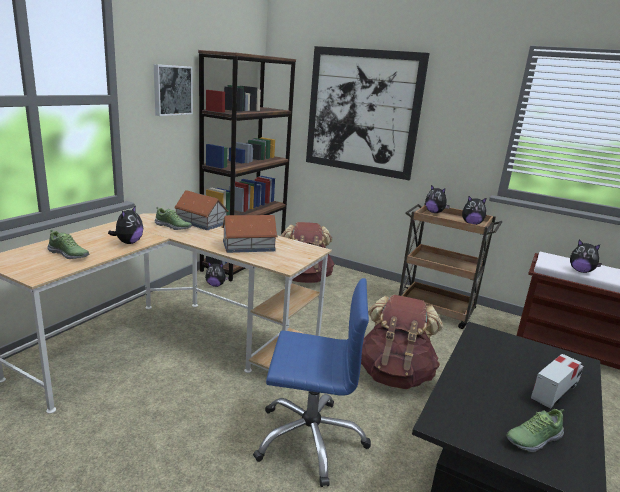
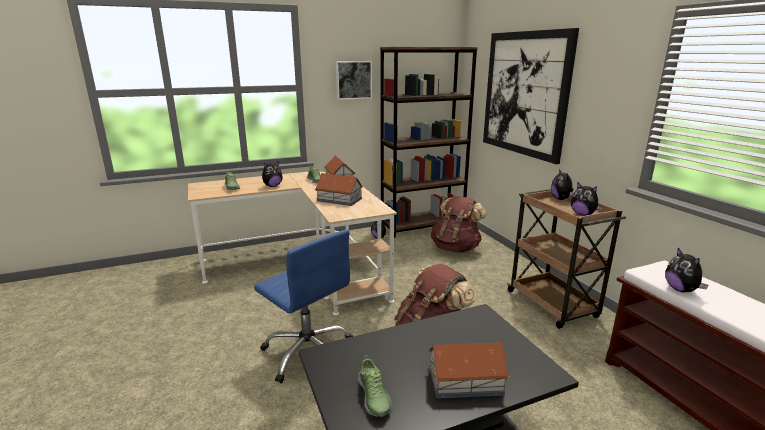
camera: 40 degrees right, 0 degrees up
(533, 438) = (373, 397): shoe -> shoe turned 120 degrees counterclockwise
(554, 391) = (464, 380): toy truck -> toy house

